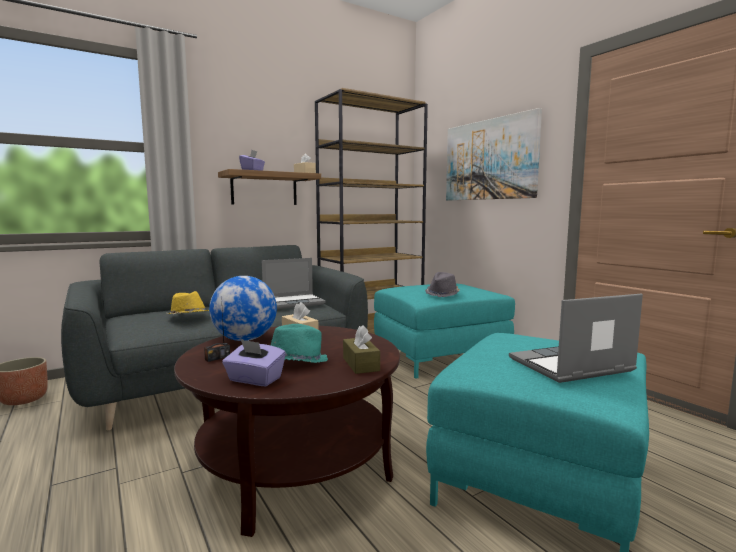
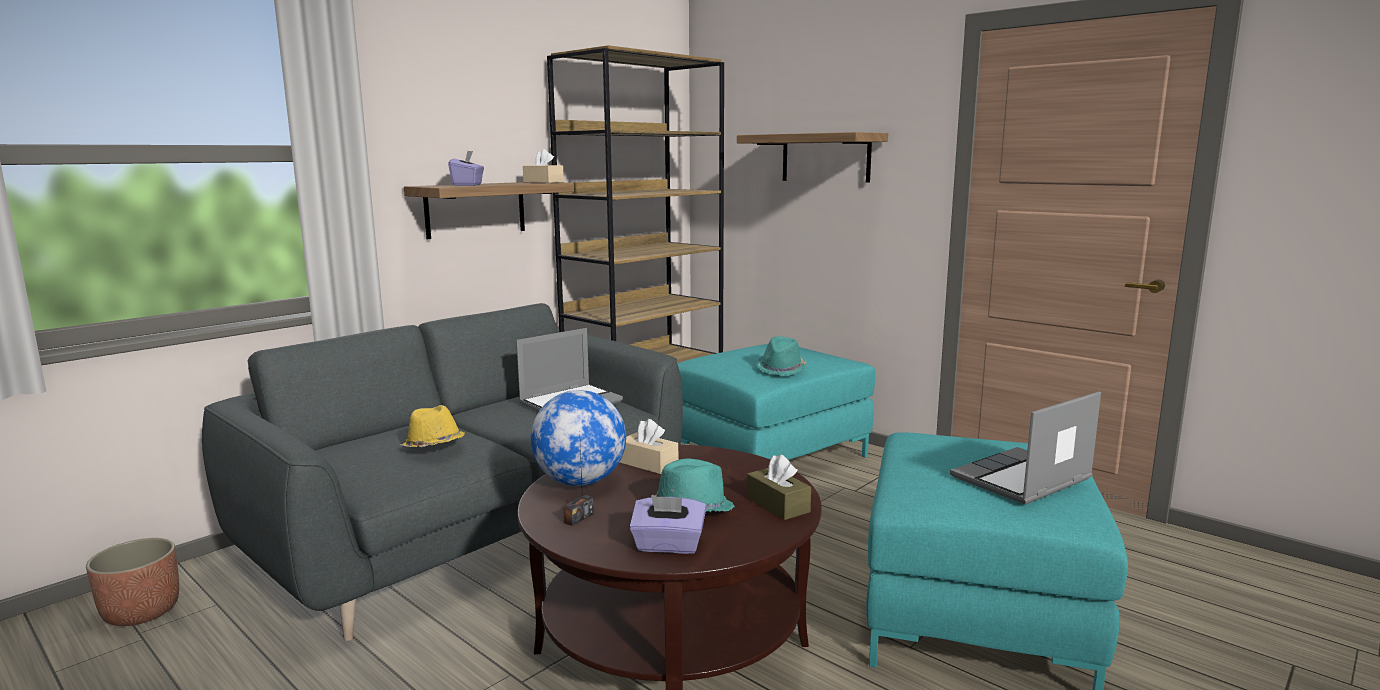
camera: 15 degrees left, 5 degrees up
(442, 293) = (781, 369): grey hat -> turquoise hat
(489, 160) = (825, 158): picture -> shelf

